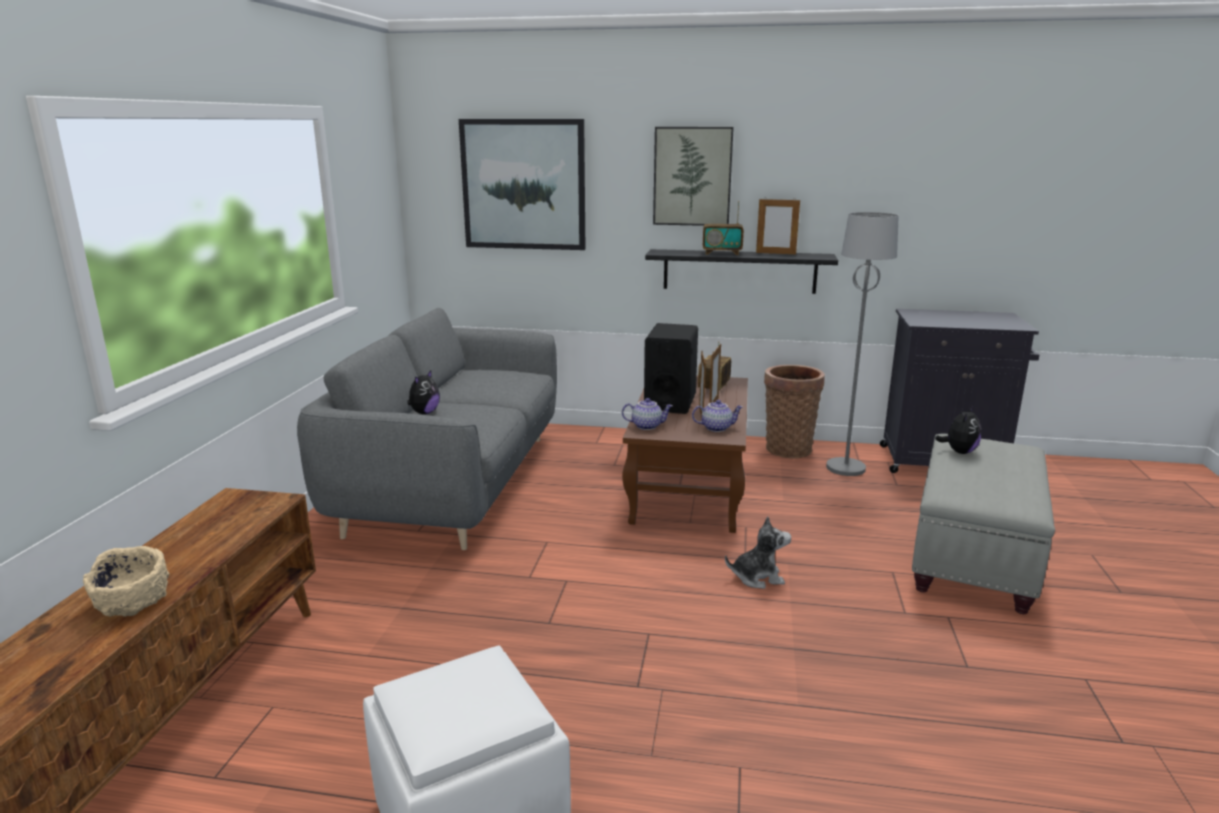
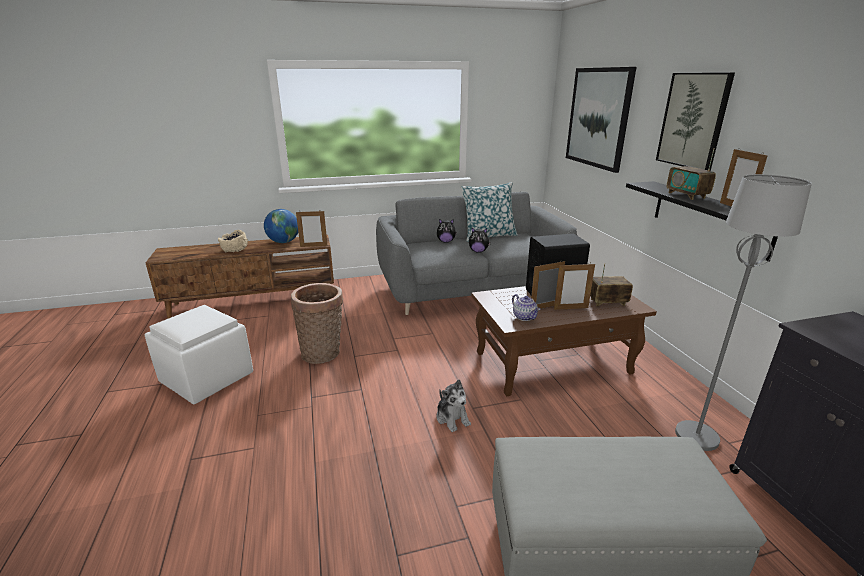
camera: 65 degrees right, 5 degrees up
(189, 537) = (283, 242): none -> globe
(276, 508) = (313, 246): none -> picture frame
(442, 387) = (488, 236): none -> pillow
(647, 426) = (499, 295): teapot -> none
(788, 448) = (691, 395): basket -> basket (323, 353)
(959, 452) = (644, 452): plush toy -> plush toy (478, 251)

